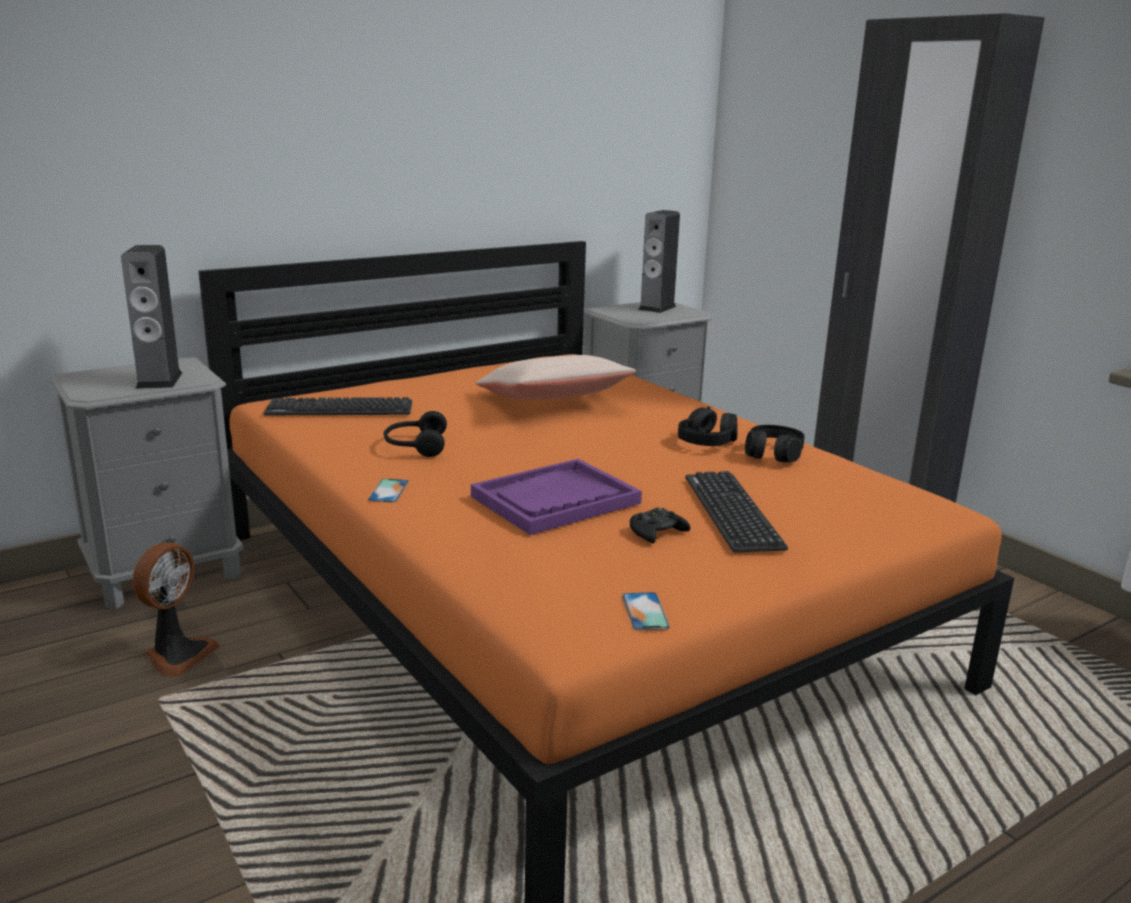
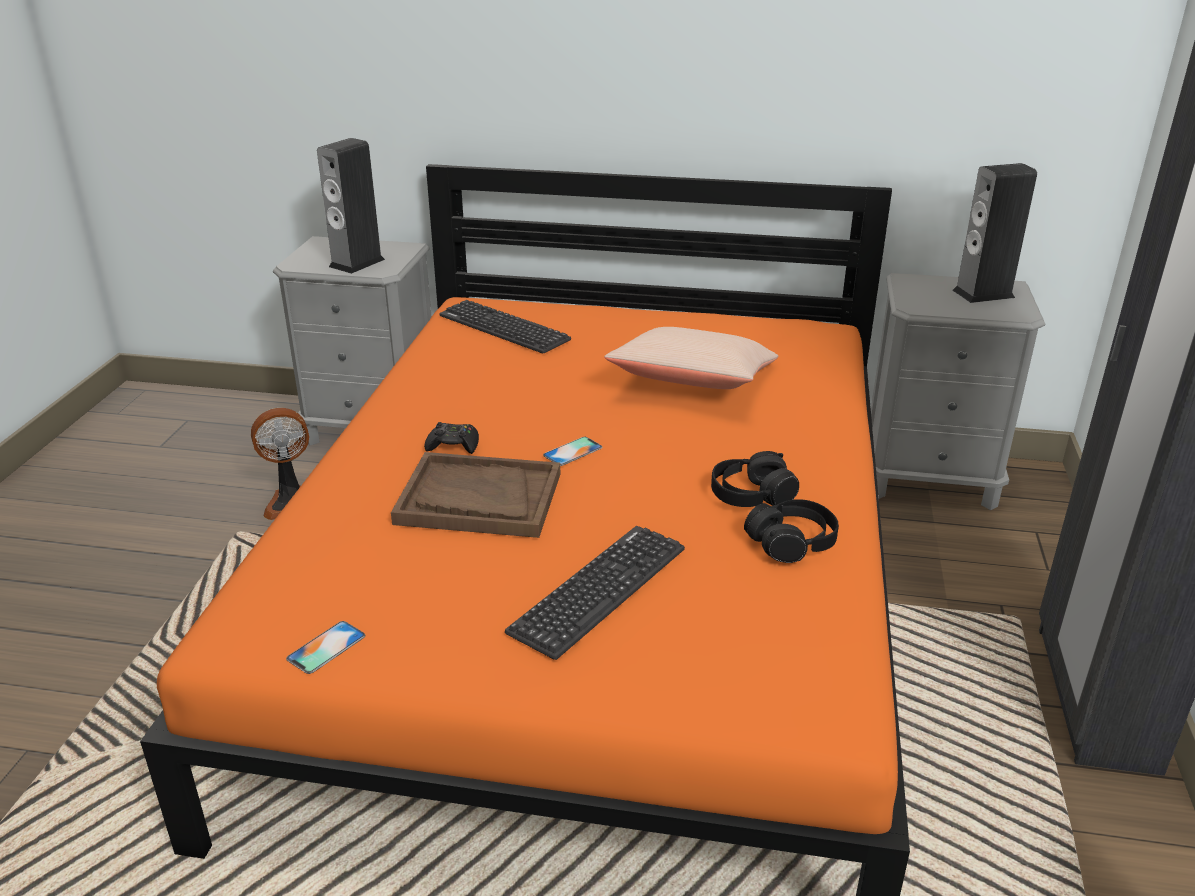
camera: 45 degrees right, 10 degrees up
(388, 491) = (385, 430): phone -> phone (572, 451)
(415, 446) = (485, 391): black headphones -> none
(555, 500) = (478, 499): purple tray -> brown tray
(657, 532) = (492, 576): black game controller -> black game controller (453, 445)

